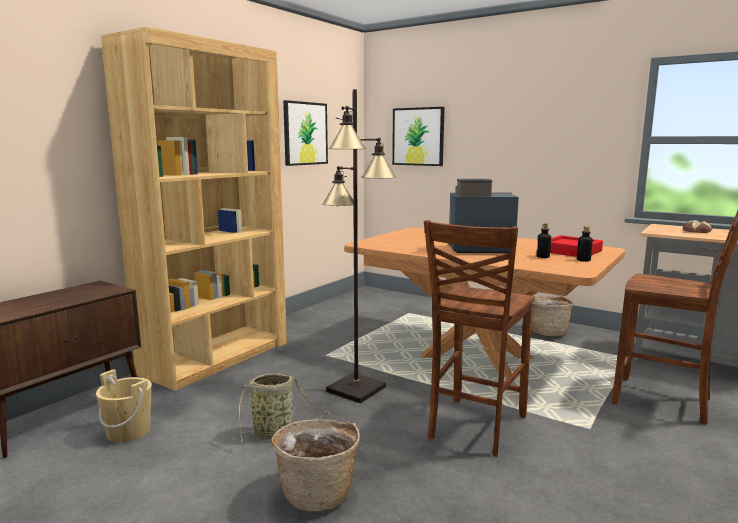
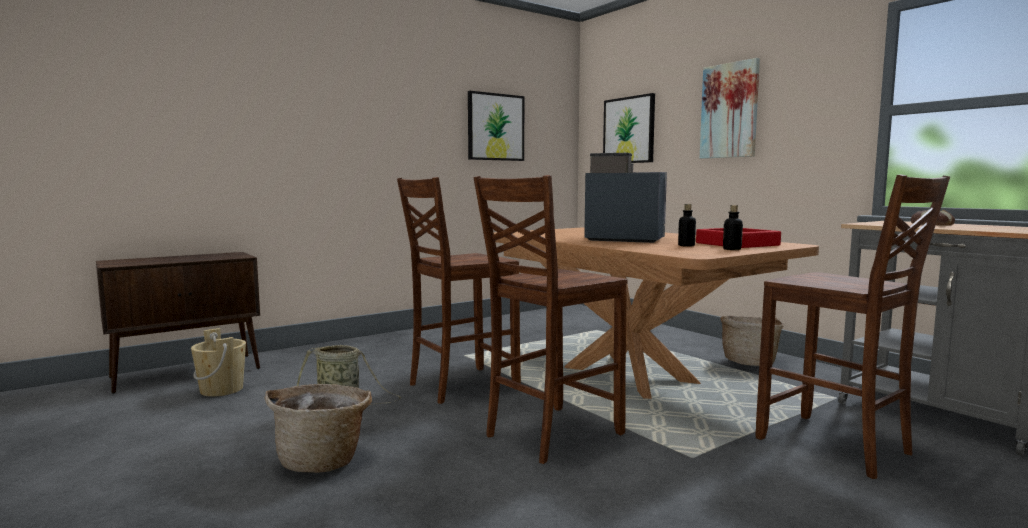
camera: 20 degrees right, 5 degrees down
(217, 357) = (359, 346): brown bookcase -> none
(355, 389) = (460, 385): black floor lamp -> brown chair
(516, 128) = (729, 111): none -> picture

